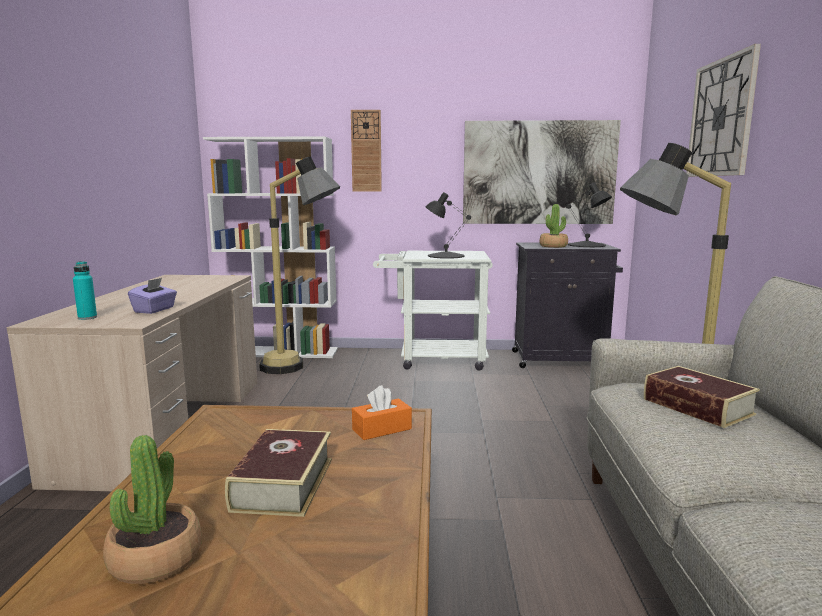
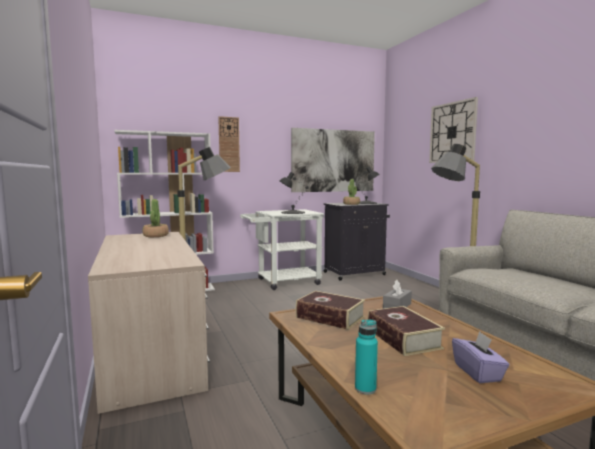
camera: 25 degrees left, 5 degrees down
(87, 317) = (139, 264): turquoise bottle -> turquoise bottle (365, 388)
(155, 310) = (177, 255): purple tissue box -> purple tissue box (478, 372)
(155, 558) = (415, 383): potted plant -> potted plant (155, 235)
(382, 429) = (397, 306): orange tissue box -> grey tissue box
(697, 407) = (516, 274): book -> book (330, 317)

